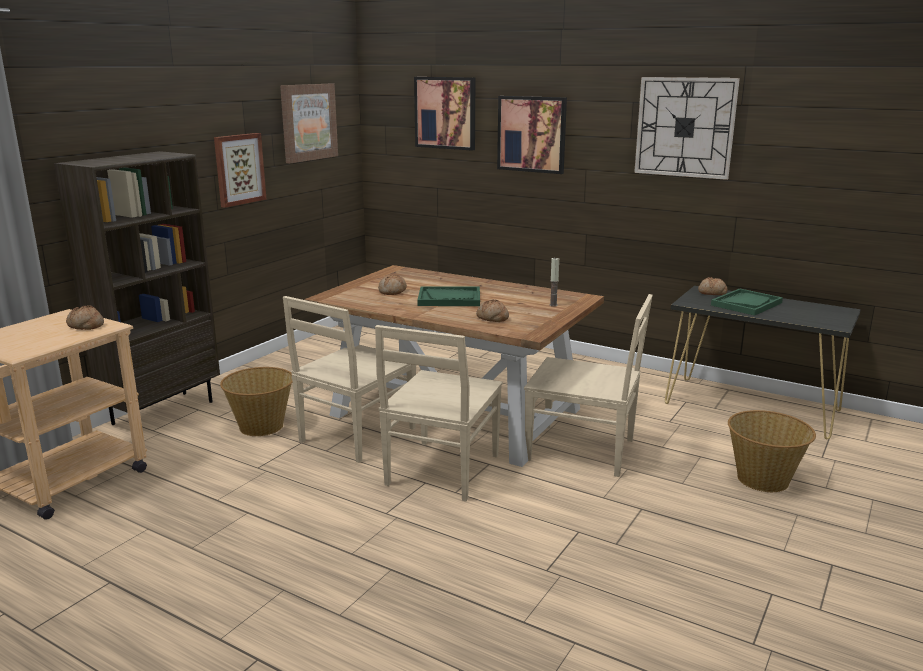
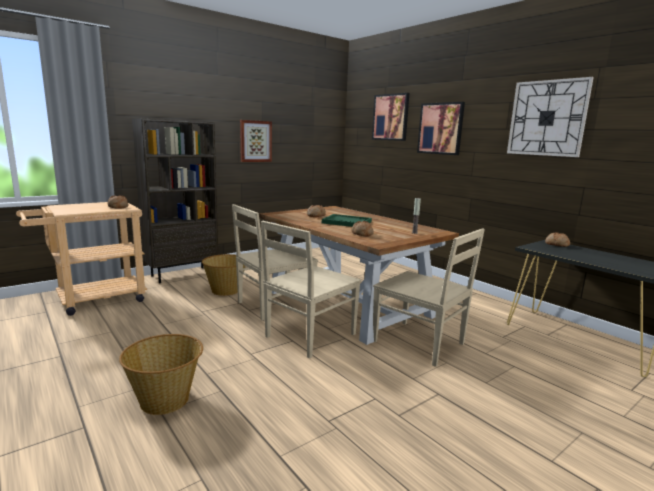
camera: 20 degrees right, 5 degrees down
(308, 122) = (307, 120): picture -> none
(746, 304) = (581, 254): green tray -> none
(763, 479) = (563, 395): basket -> basket (165, 400)

